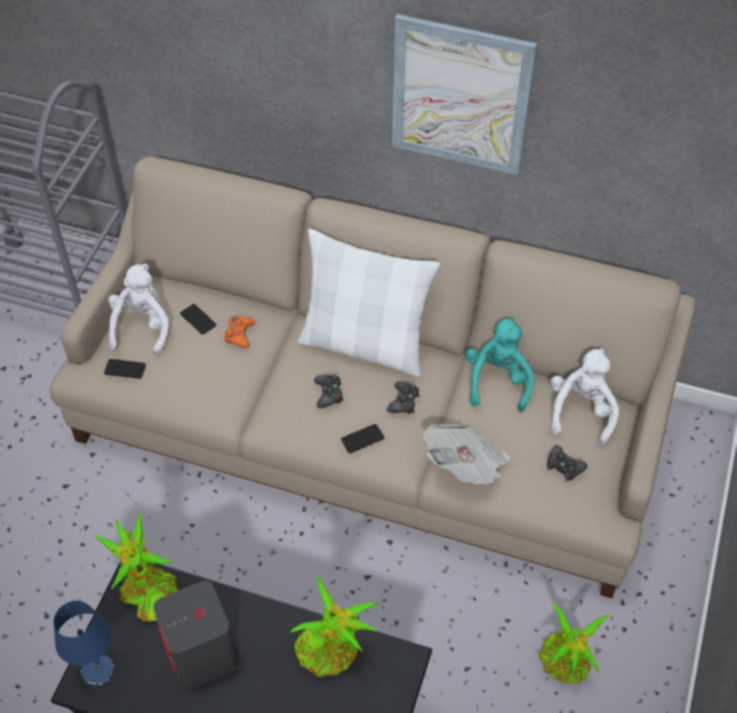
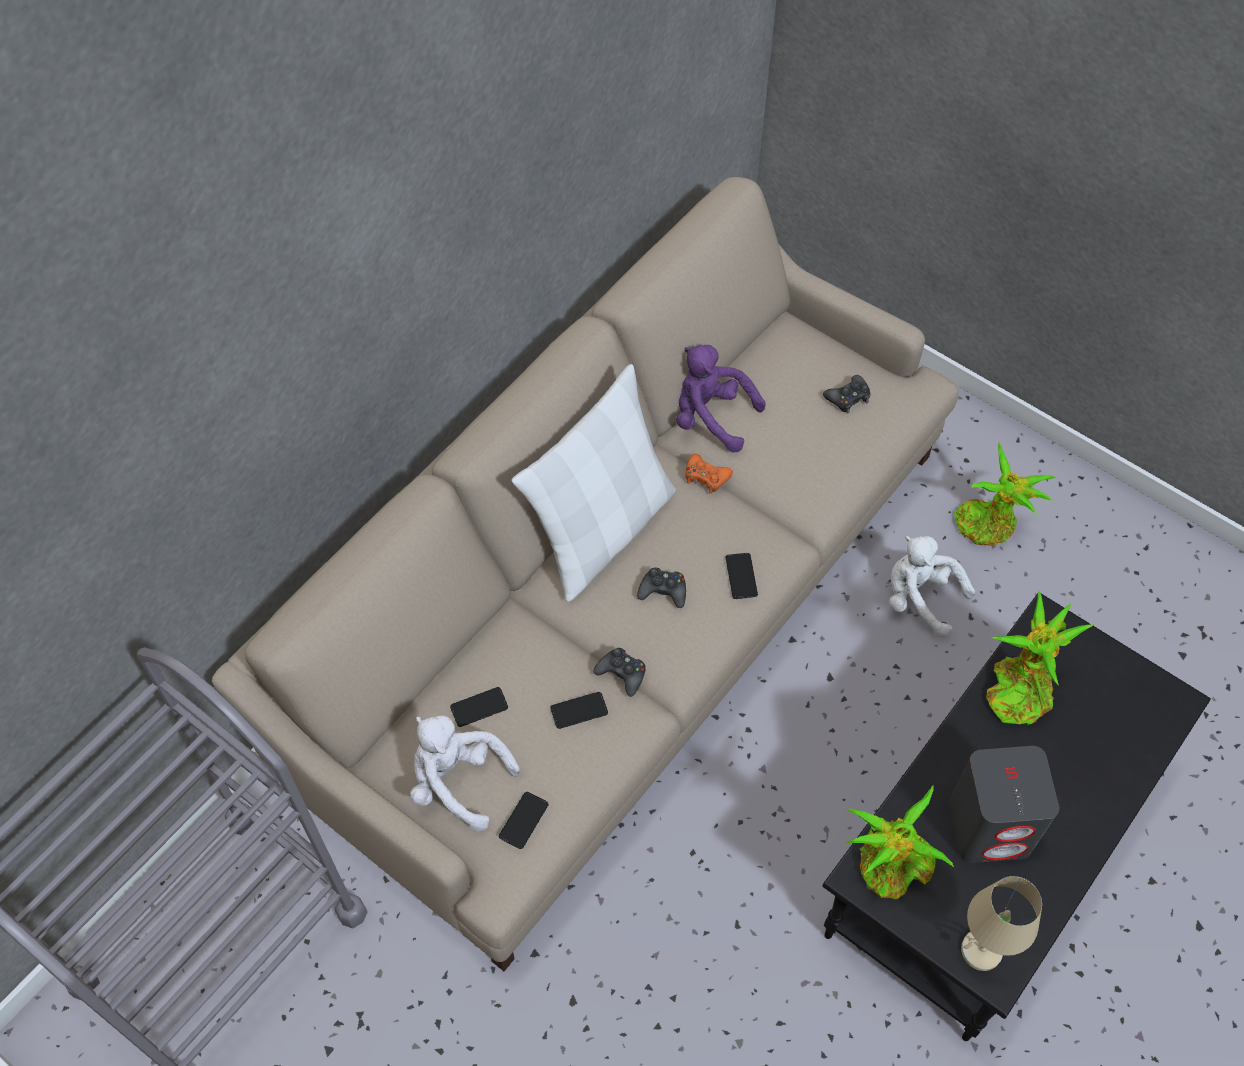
camera: 70 degrees left, 5 degrees up
(97, 670) = (980, 951): blue table lamp -> beige table lamp
(215, 374) = (579, 710): none -> phone
(239, 335) = (526, 665): orange game controller -> orange game controller (706, 477)
(403, 401) = (704, 517): black game controller -> black game controller (622, 673)
(460, 96) = (501, 201): picture -> none
(466, 465) = (815, 486): newspaper -> none
(498, 380) = (710, 417): turquoise plush toy -> purple plush toy
(581, 411) = (781, 356): white plush toy -> white plush toy (920, 598)

